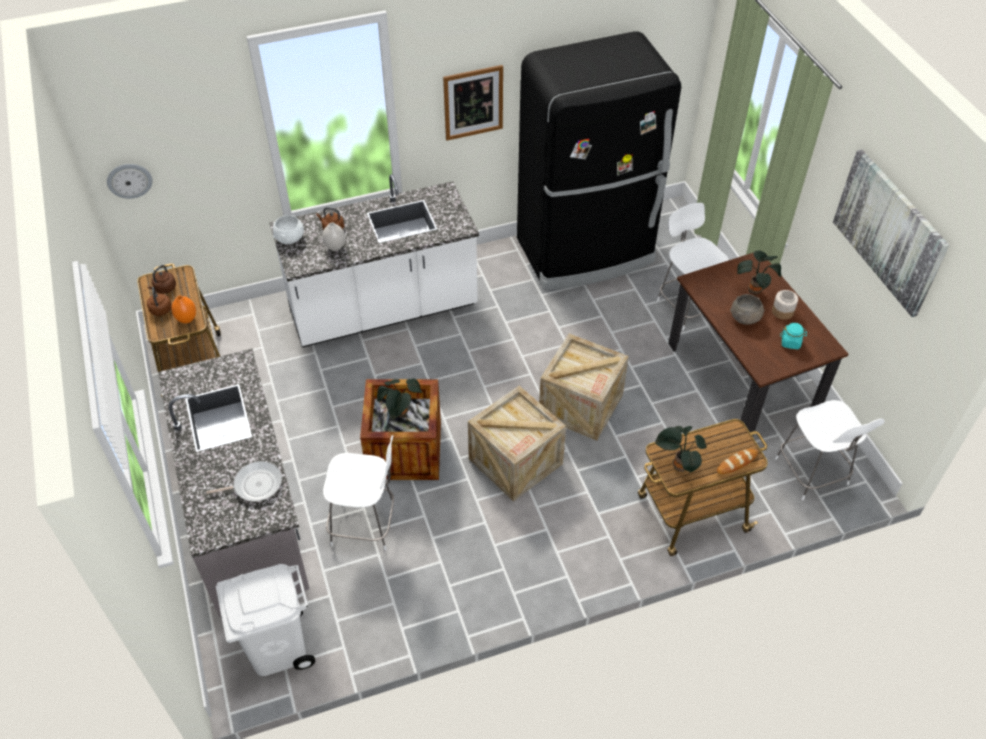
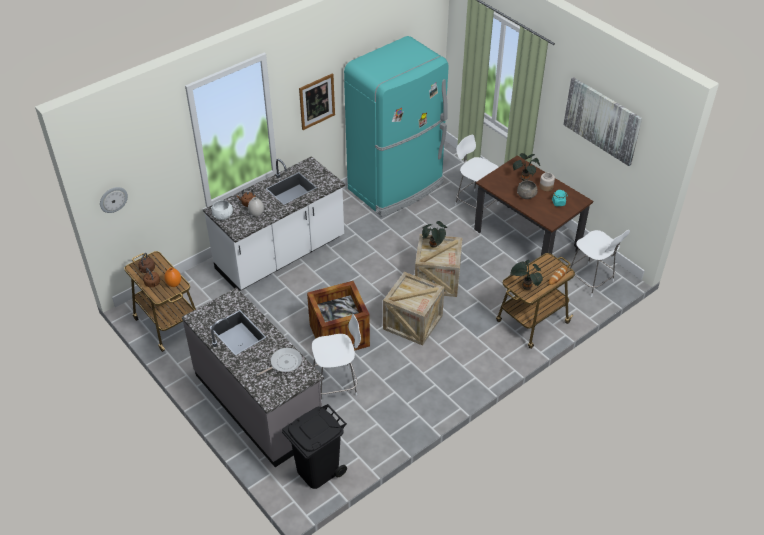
camera: 20 degrees left, 5 degrees down
(277, 647) = (317, 470): white trash can -> black trash can
(401, 414) = (338, 307): potted plant -> potted plant (434, 246)
(586, 252) = (397, 187): black fridge -> turquoise fridge

